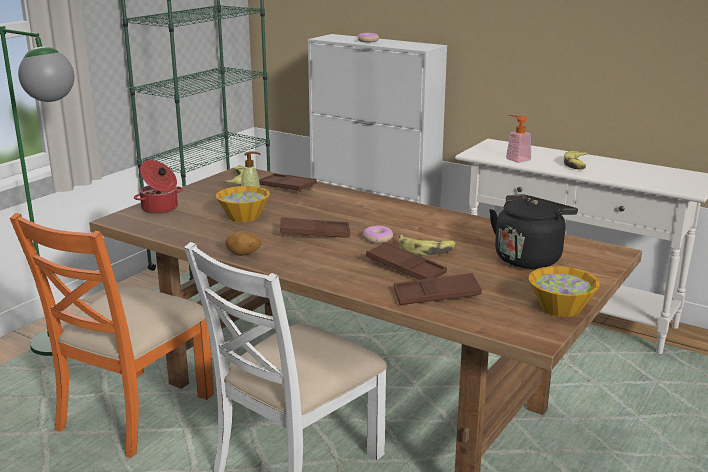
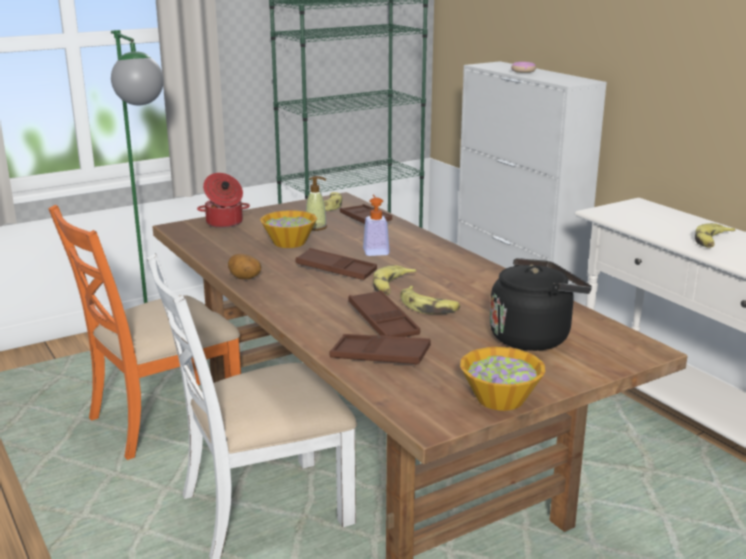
camera: 25 degrees right, 0 degrees up
(377, 239) = (392, 286): donut -> banana
(515, 159) = (641, 224): soap dispenser -> soap dispenser (375, 250)

